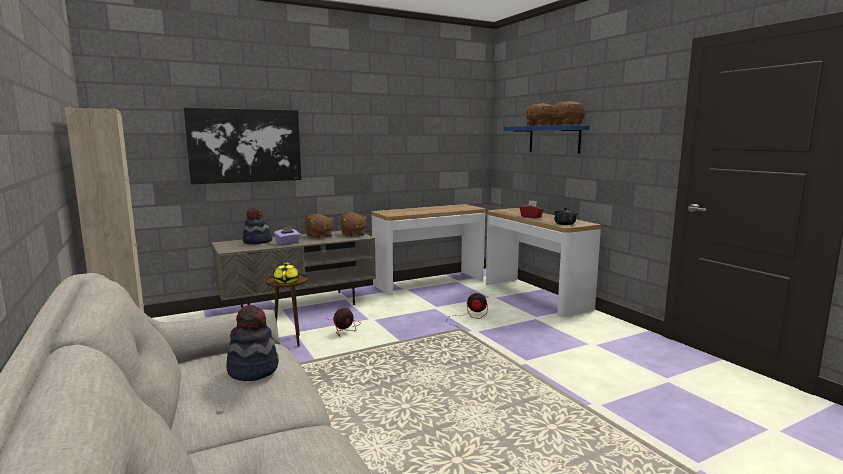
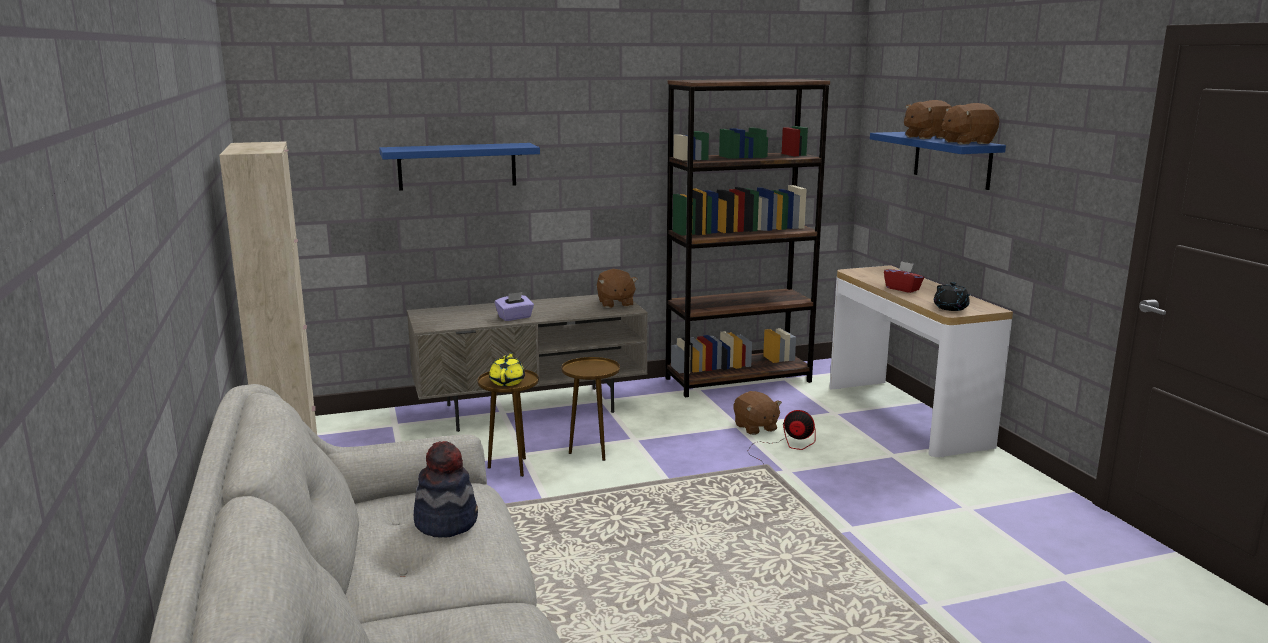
camera: 10 degrees right, 5 degrees up
(245, 145) = (457, 166): picture -> blue shelf
(257, 242) = (471, 313): hat -> none
(318, 236) = (563, 305): brown plush toy -> brown plush toy (755, 427)
(344, 328) = (591, 452): fan -> brown side table
(429, 283) = (738, 380): console table -> brown bookcase

